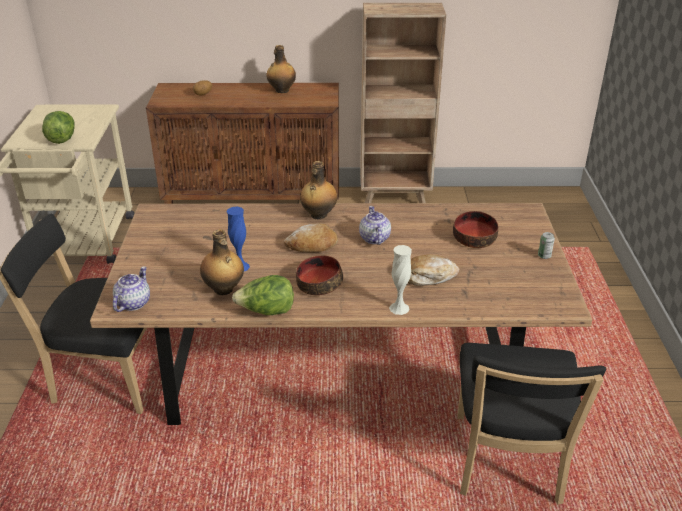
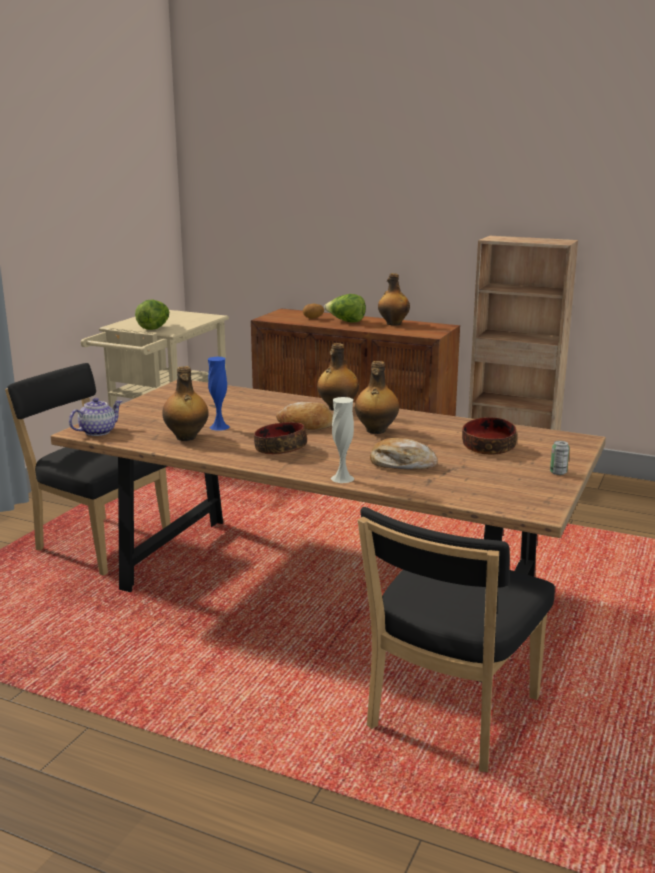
camera: 25 degrees right, 15 degrees down
(266, 312) = (207, 457): lettuce -> lettuce (346, 322)
(374, 238) = (375, 431): teapot -> bottle

